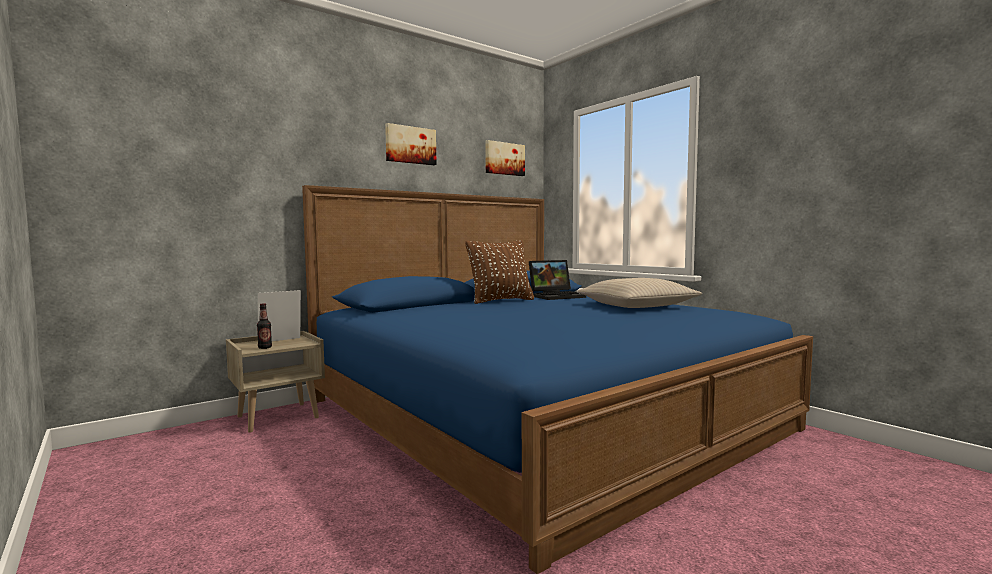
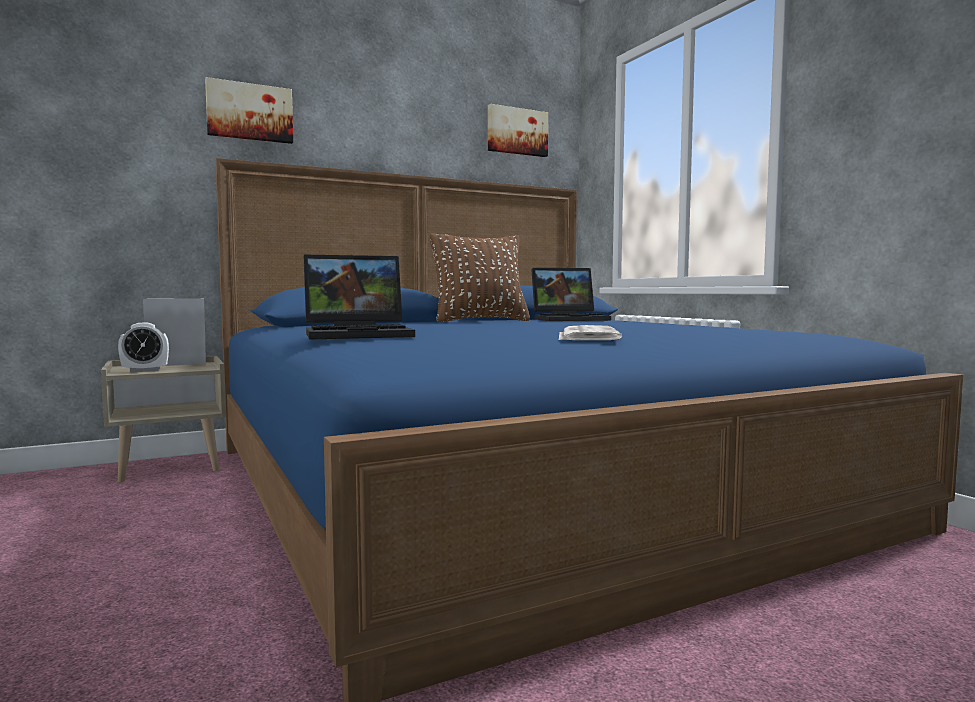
camera: 10 degrees right, 0 degrees up
(265, 347) = (145, 371): bottle -> alarm clock
(410, 145) = (374, 109): picture -> picture (250, 112)
(461, 326) = (360, 334): none -> laptop
(606, 323) = (586, 336): none -> newspaper
(636, 306) = (671, 326): beige pillow -> none

